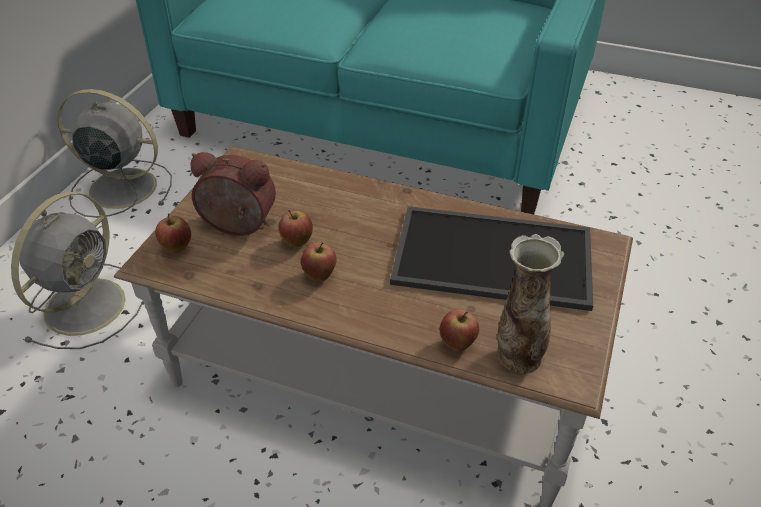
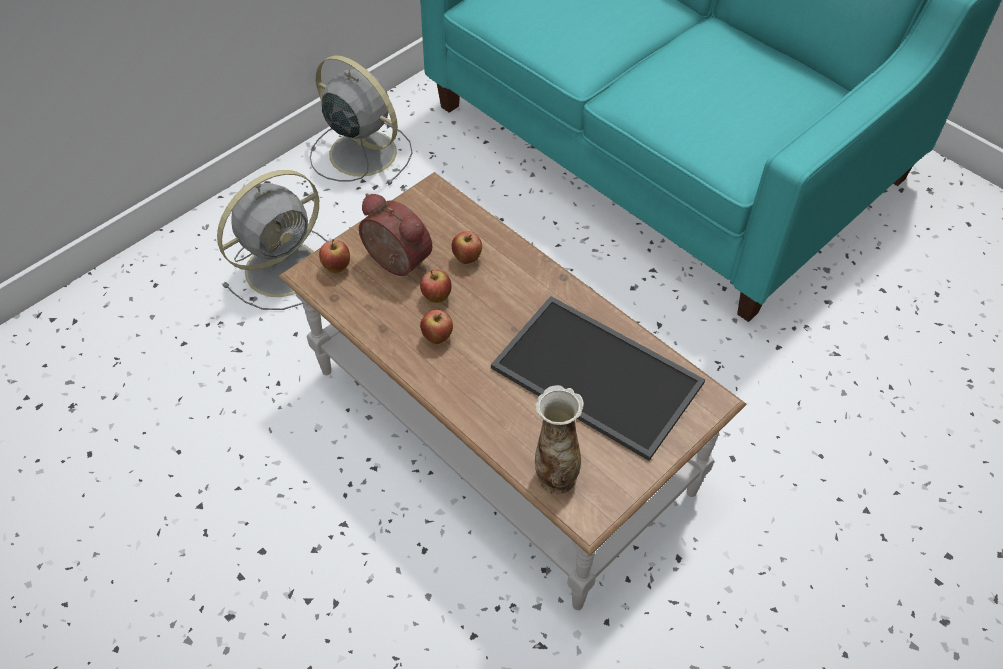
camera: 25 degrees right, 10 degrees up
(457, 344) = (513, 445): apple -> apple (467, 259)

